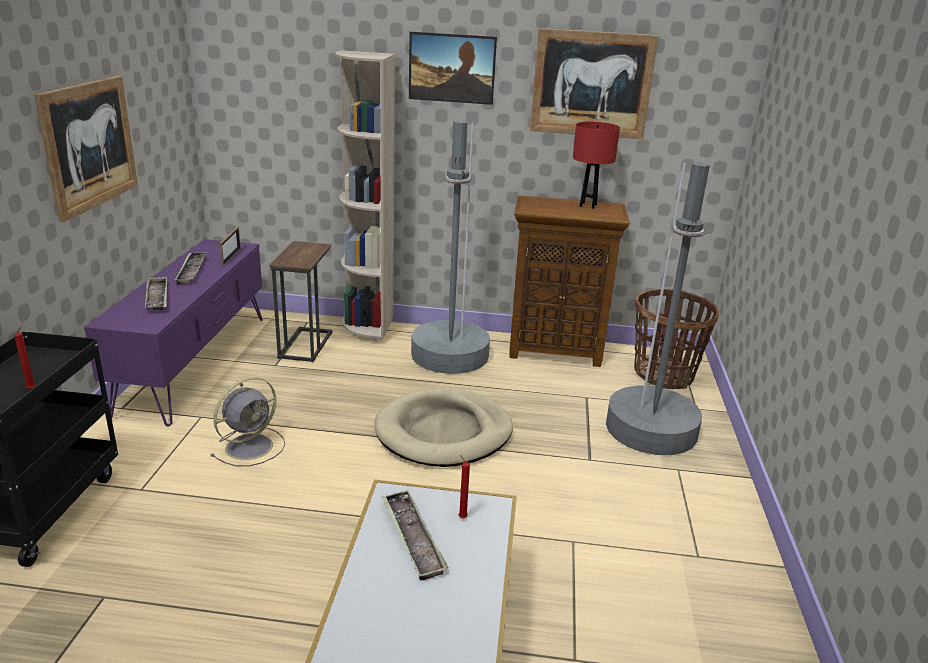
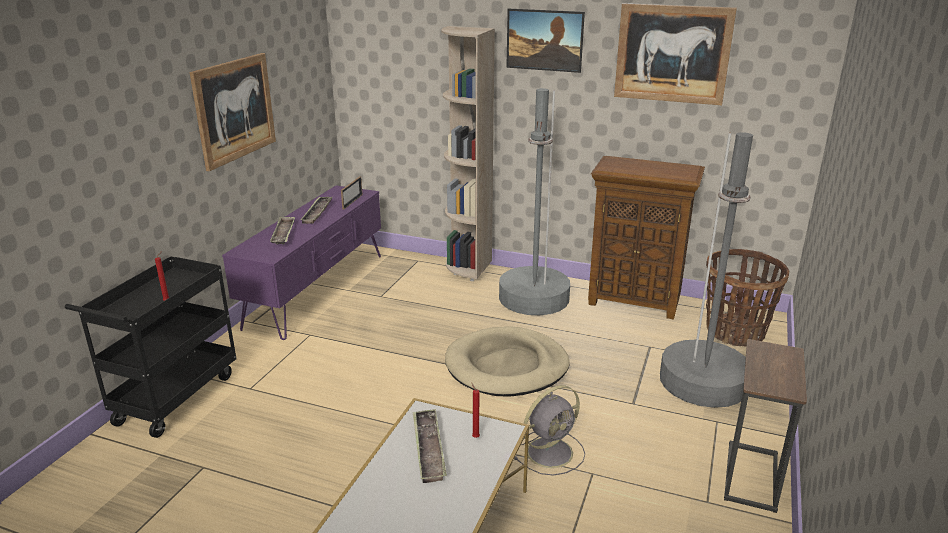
camera: 15 degrees right, 0 degrees up
(251, 446) = (342, 362): grey fan -> grey fan (551, 451)
(306, 345) = (411, 281): brown side table -> brown side table (752, 477)
(587, 205) = (665, 167): red table lamp -> none

